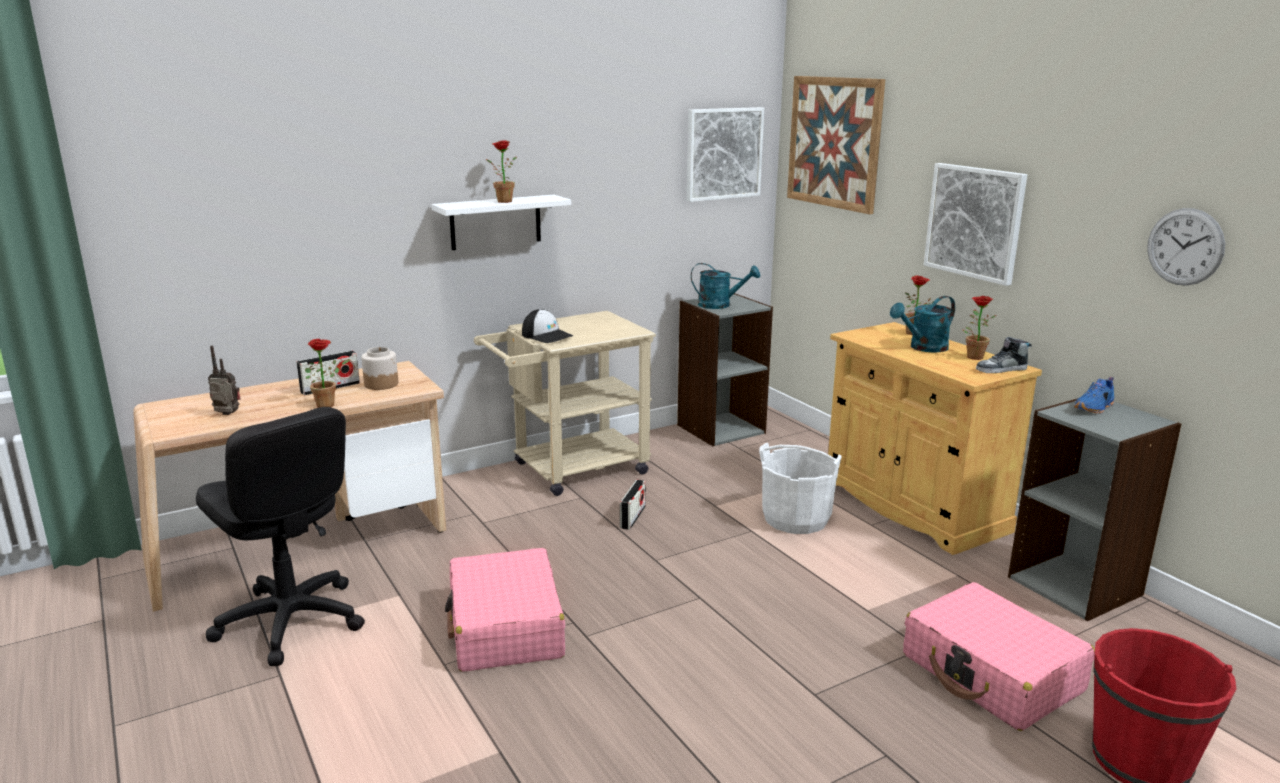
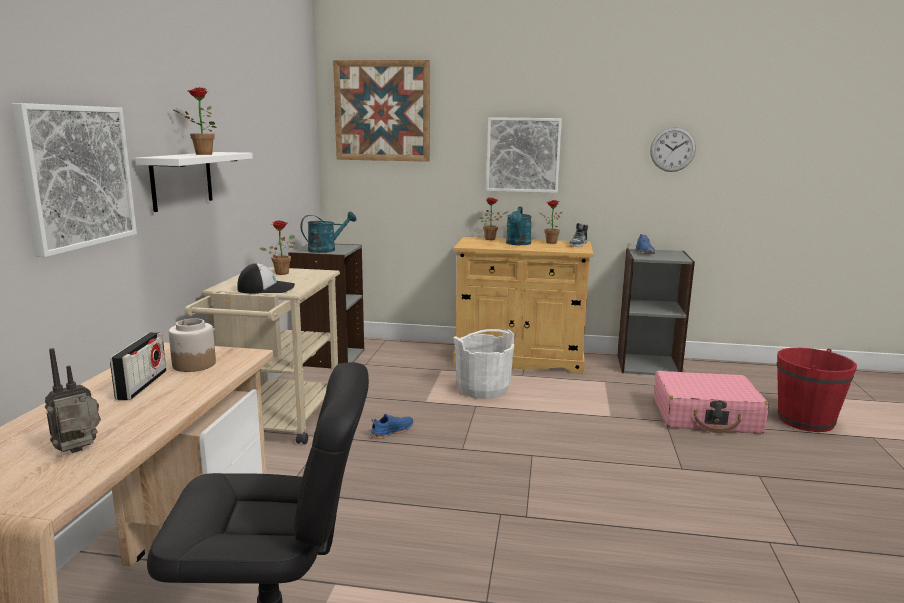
camera: 50 degrees left, 5 degrees down
(329, 404) = (190, 396): potted plant -> potted plant (283, 272)
(505, 627) = (468, 547): pink suitcase -> none
(633, 517) = (391, 432): radio -> blue shoe
(723, 153) = (296, 122): picture -> picture (77, 176)

